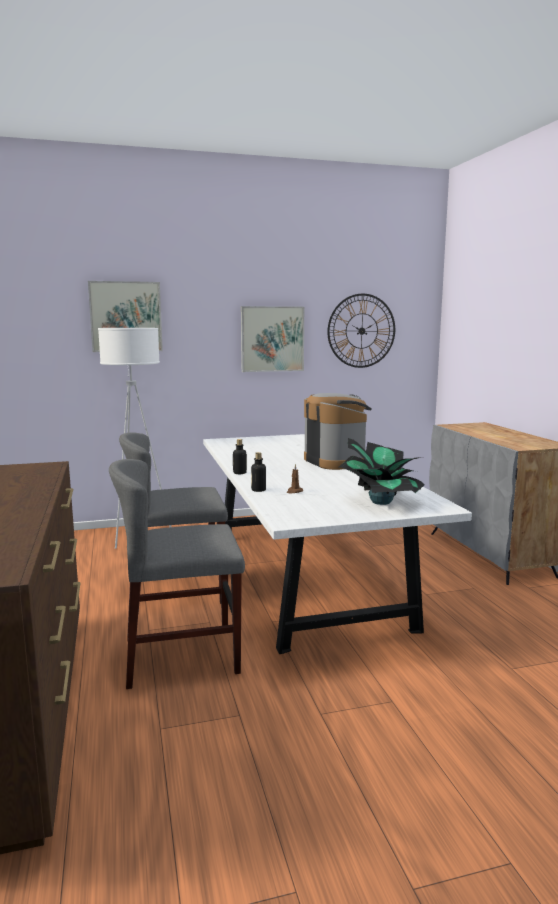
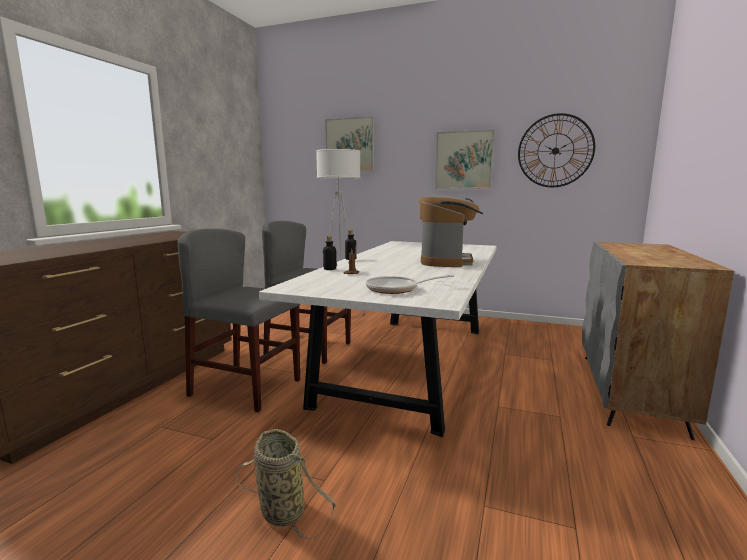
camera: 35 degrees right, 0 degrees up
(381, 501) = (396, 289): potted plant -> frying pan
(396, 737) = (280, 510): none -> basket

